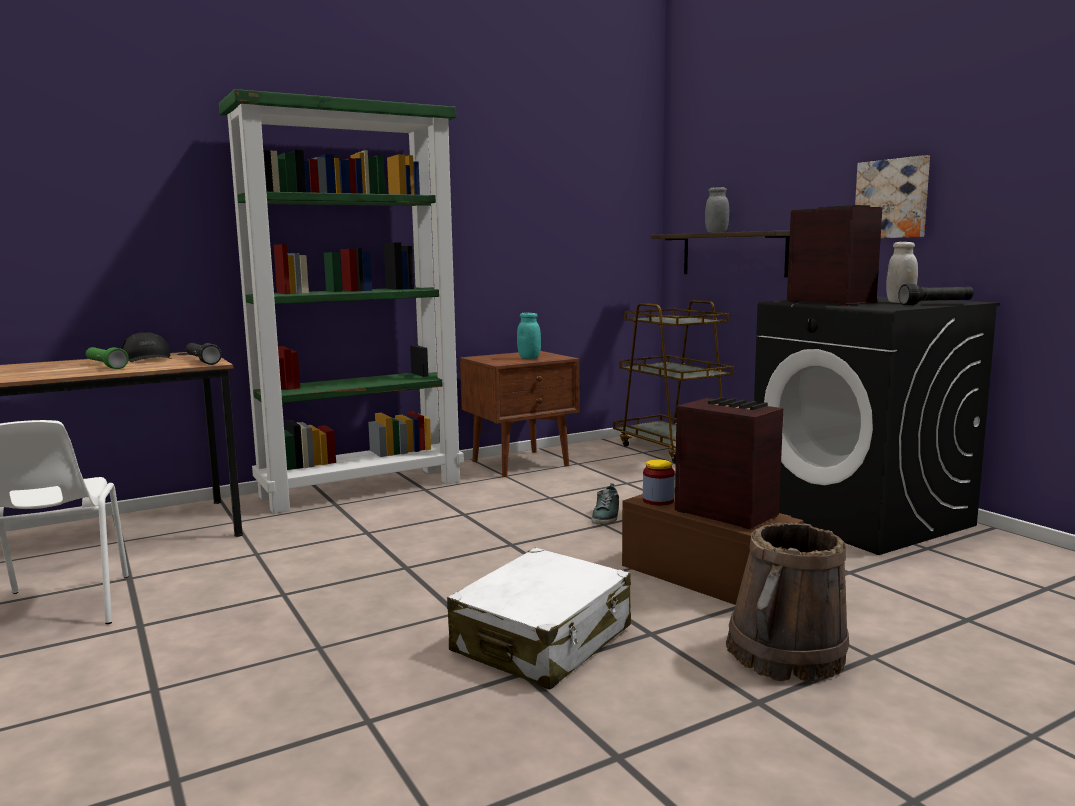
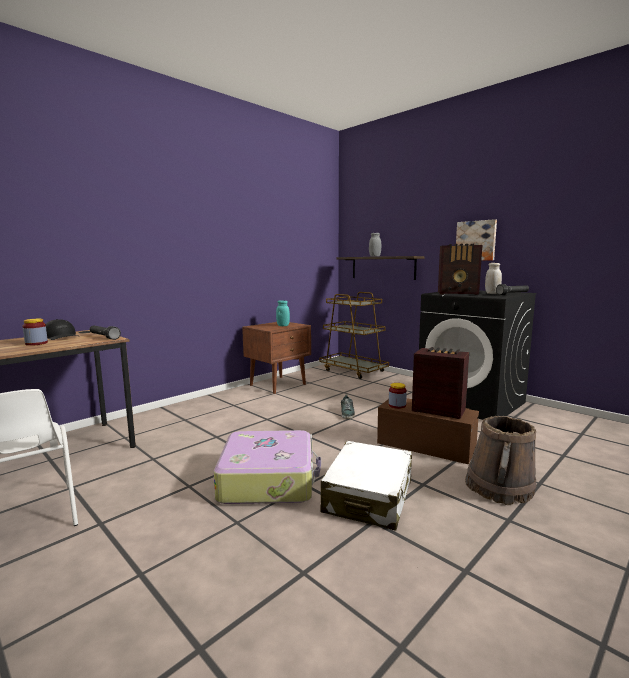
camera: 15 degrees left, 0 degrees up
(105, 366) = (36, 343): green flashlight -> jar
(363, 488) = (195, 407): green bookcase -> none
(405, 598) = (269, 479): none -> suitcase
(830, 302) = (458, 293): radio -> radio turned 150 degrees clockwise

